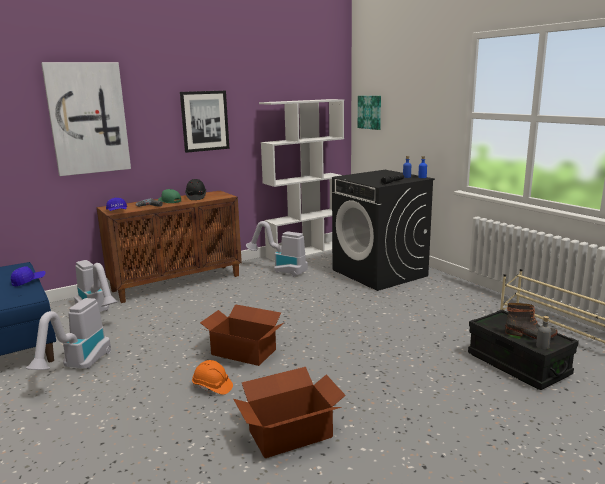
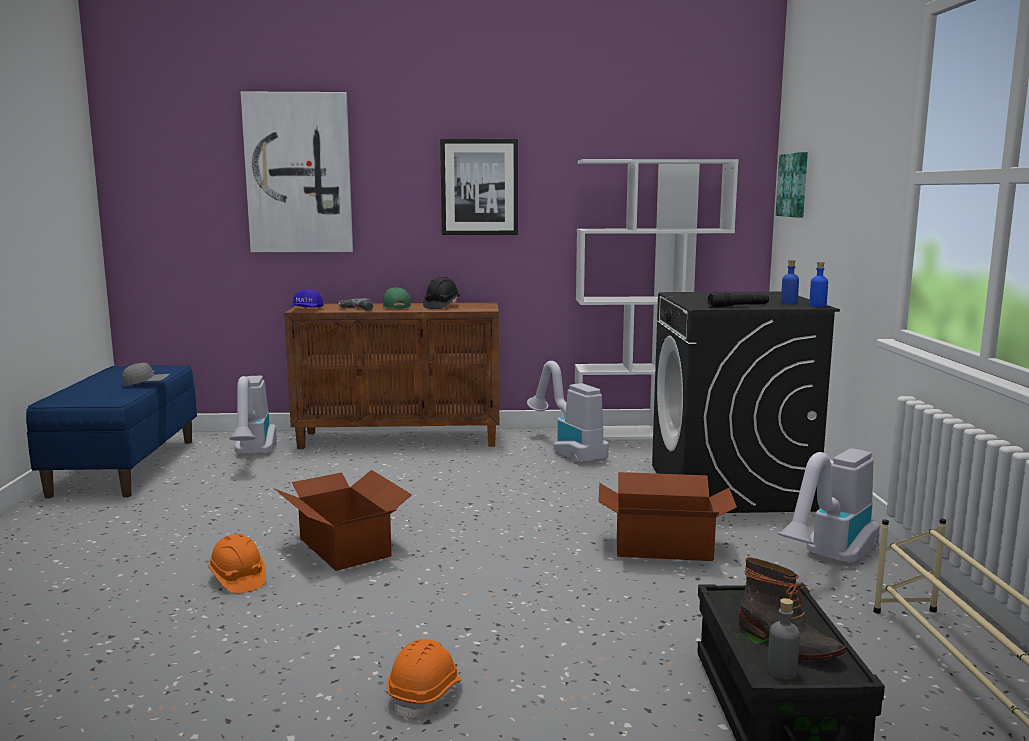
camera: 30 degrees right, 5 degrees down
(28, 281) = (146, 384): blue cap -> grey cap
(77, 368) = (138, 511): vacuum cleaner -> vacuum cleaner (830, 560)
(289, 434) = (231, 675): cardboard box -> cardboard box (662, 546)
(391, 408) = (426, 695): none -> orange hard hat

